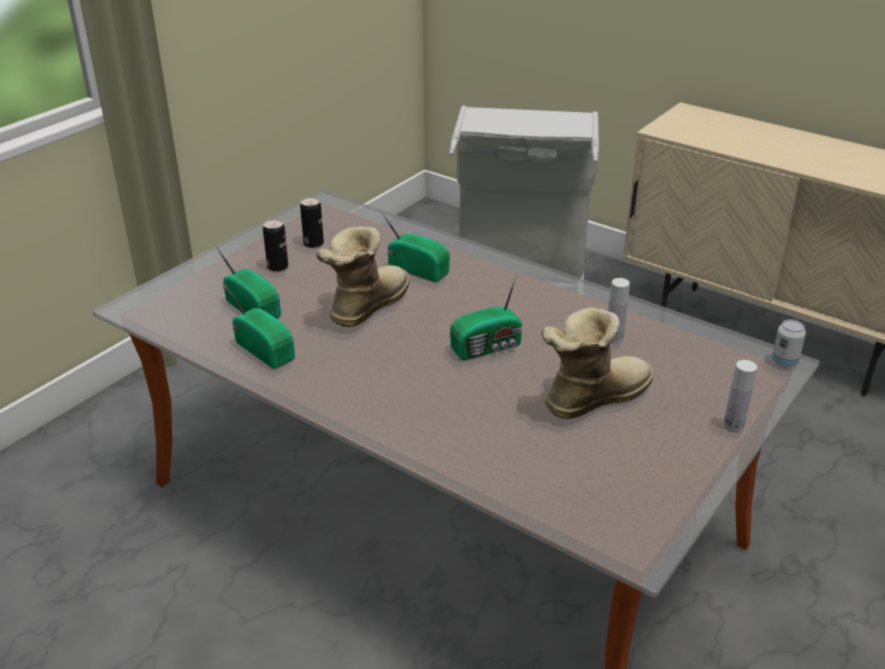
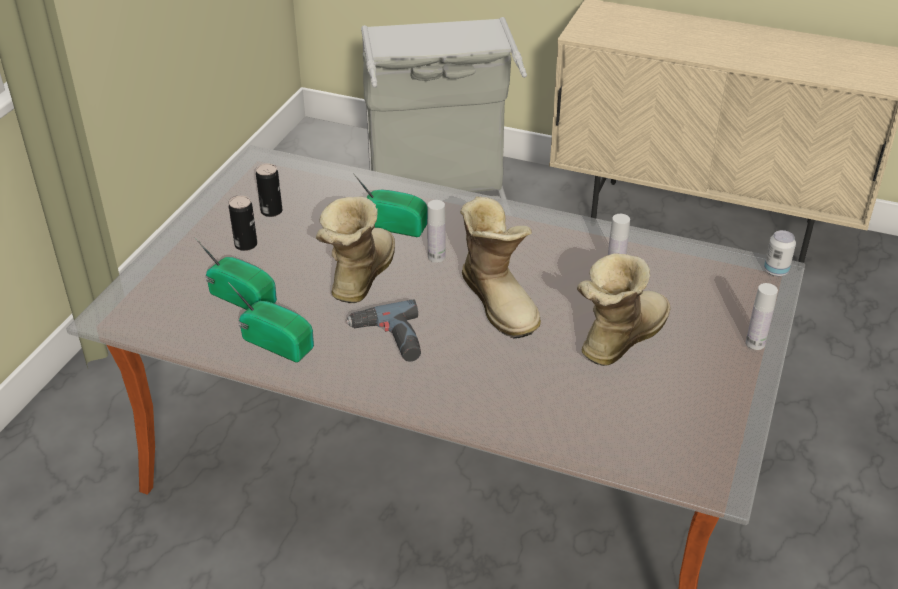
camera: 15 degrees left, 5 degrees up
(366, 364) = (388, 340): none -> power drill
(445, 301) = (436, 257): none -> white bottle
(488, 347) = (500, 301): radio -> boot

